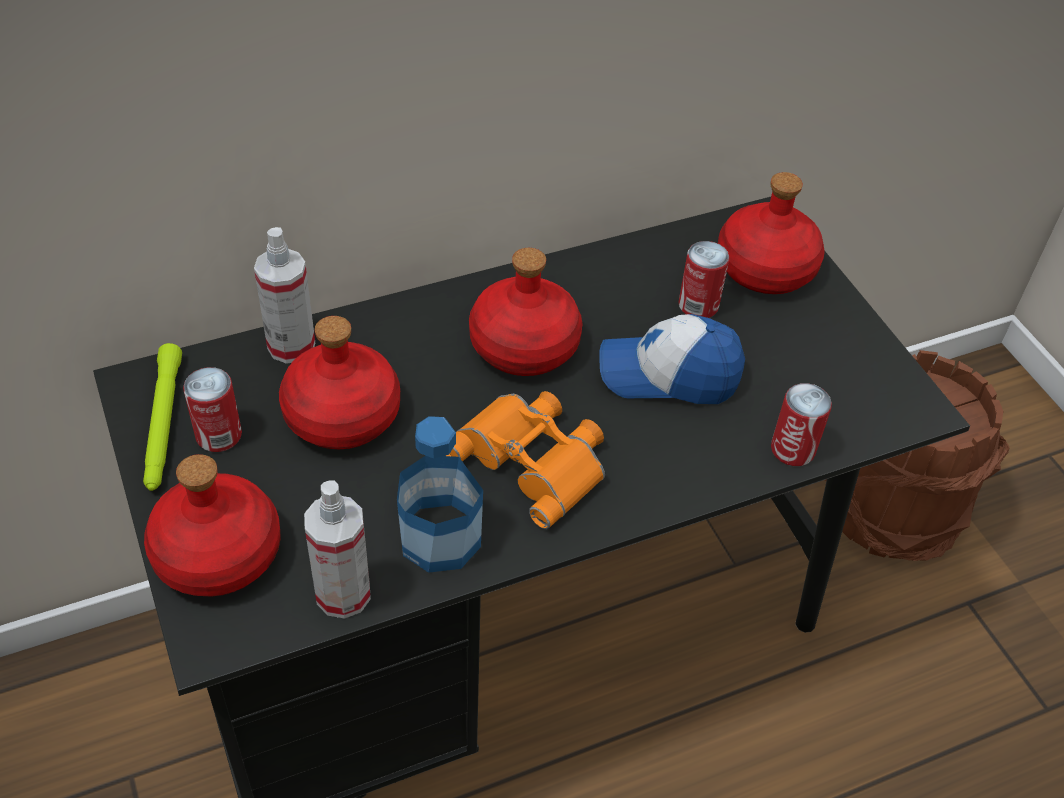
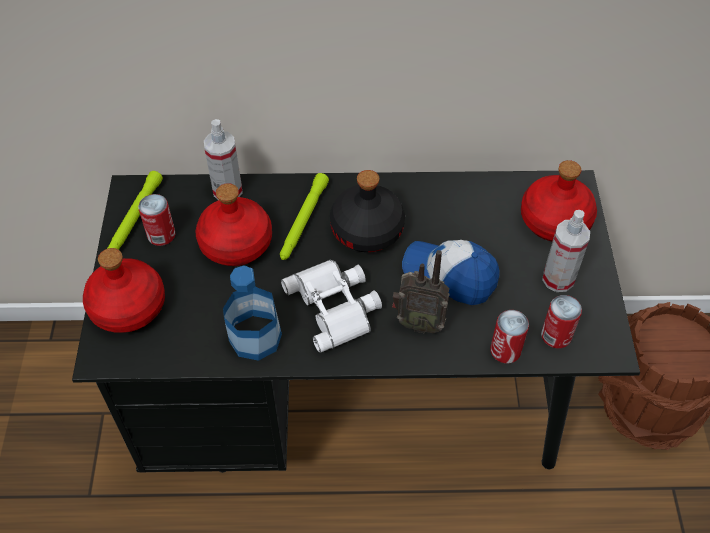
camera: 25 degrees right, 5 degrees up
(343, 594) = (184, 353): spray bottle -> spray bottle (558, 279)
(427, 358) = (303, 221): none -> green flashlight
(525, 345) = (367, 230): red bottle -> black bottle
(534, 459) = (336, 306): orange binoculars -> white binoculars
(660, 447) = (418, 322): none -> radio
(698, 305) = (494, 234): can -> can (556, 336)

